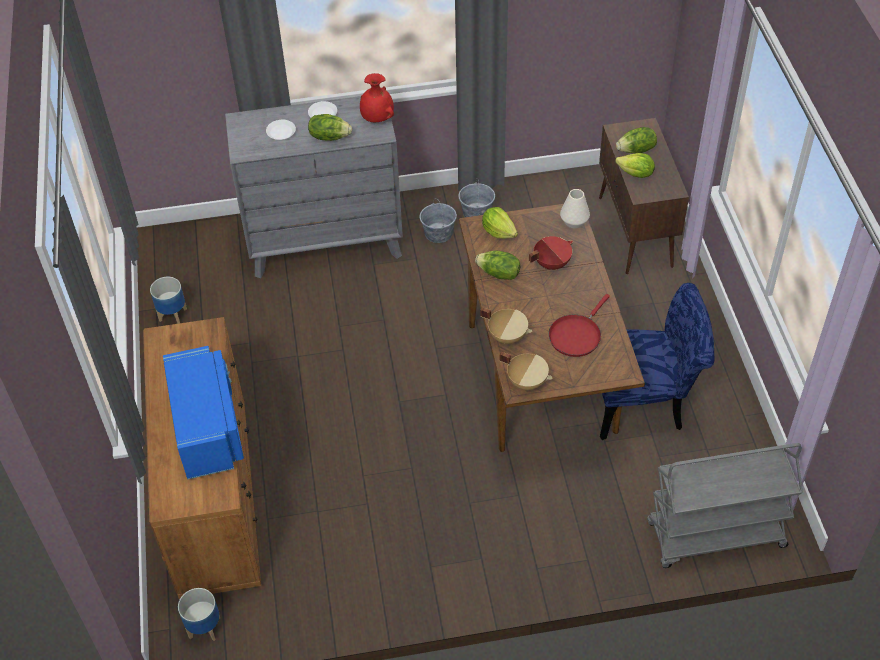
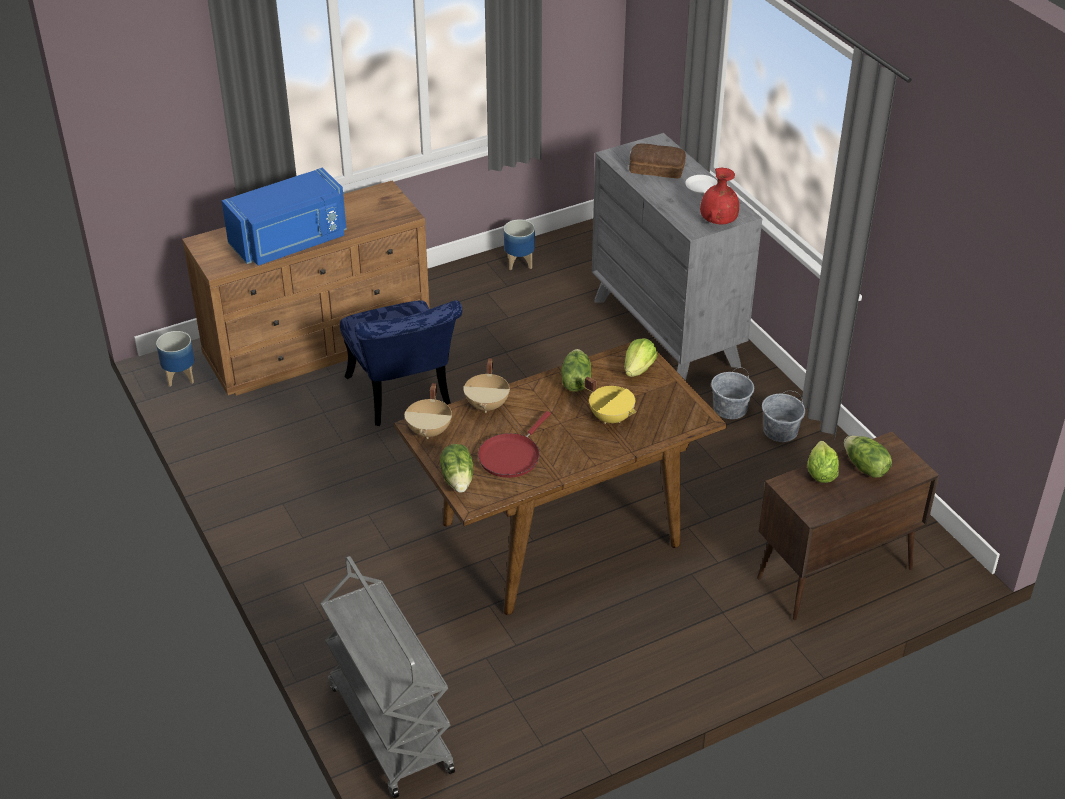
camera: 70 degrees right, 10 degrees down
(281, 132) = (657, 169): white plate -> bread
(329, 136) = (670, 199): lettuce -> lettuce (458, 479)
(551, 263) = (611, 417): red cooking pot -> yellow cooking pot
(574, 221) = (687, 423): white vase -> none
(576, 335) = (511, 456): red frying pan -> red frying pan turned 75 degrees counterclockwise
(645, 402) = (561, 631): blue chair -> blue chair (403, 398)

